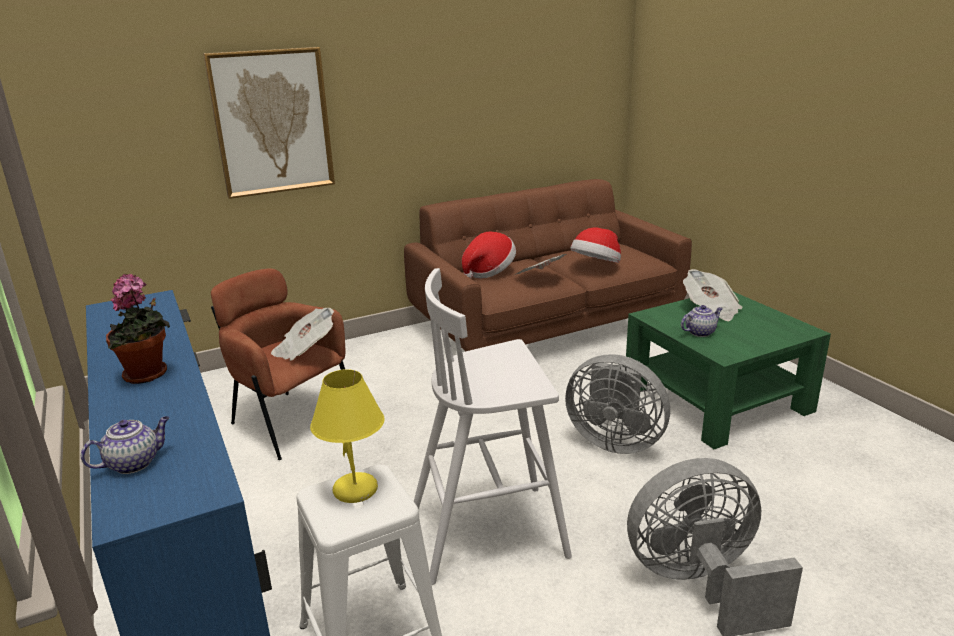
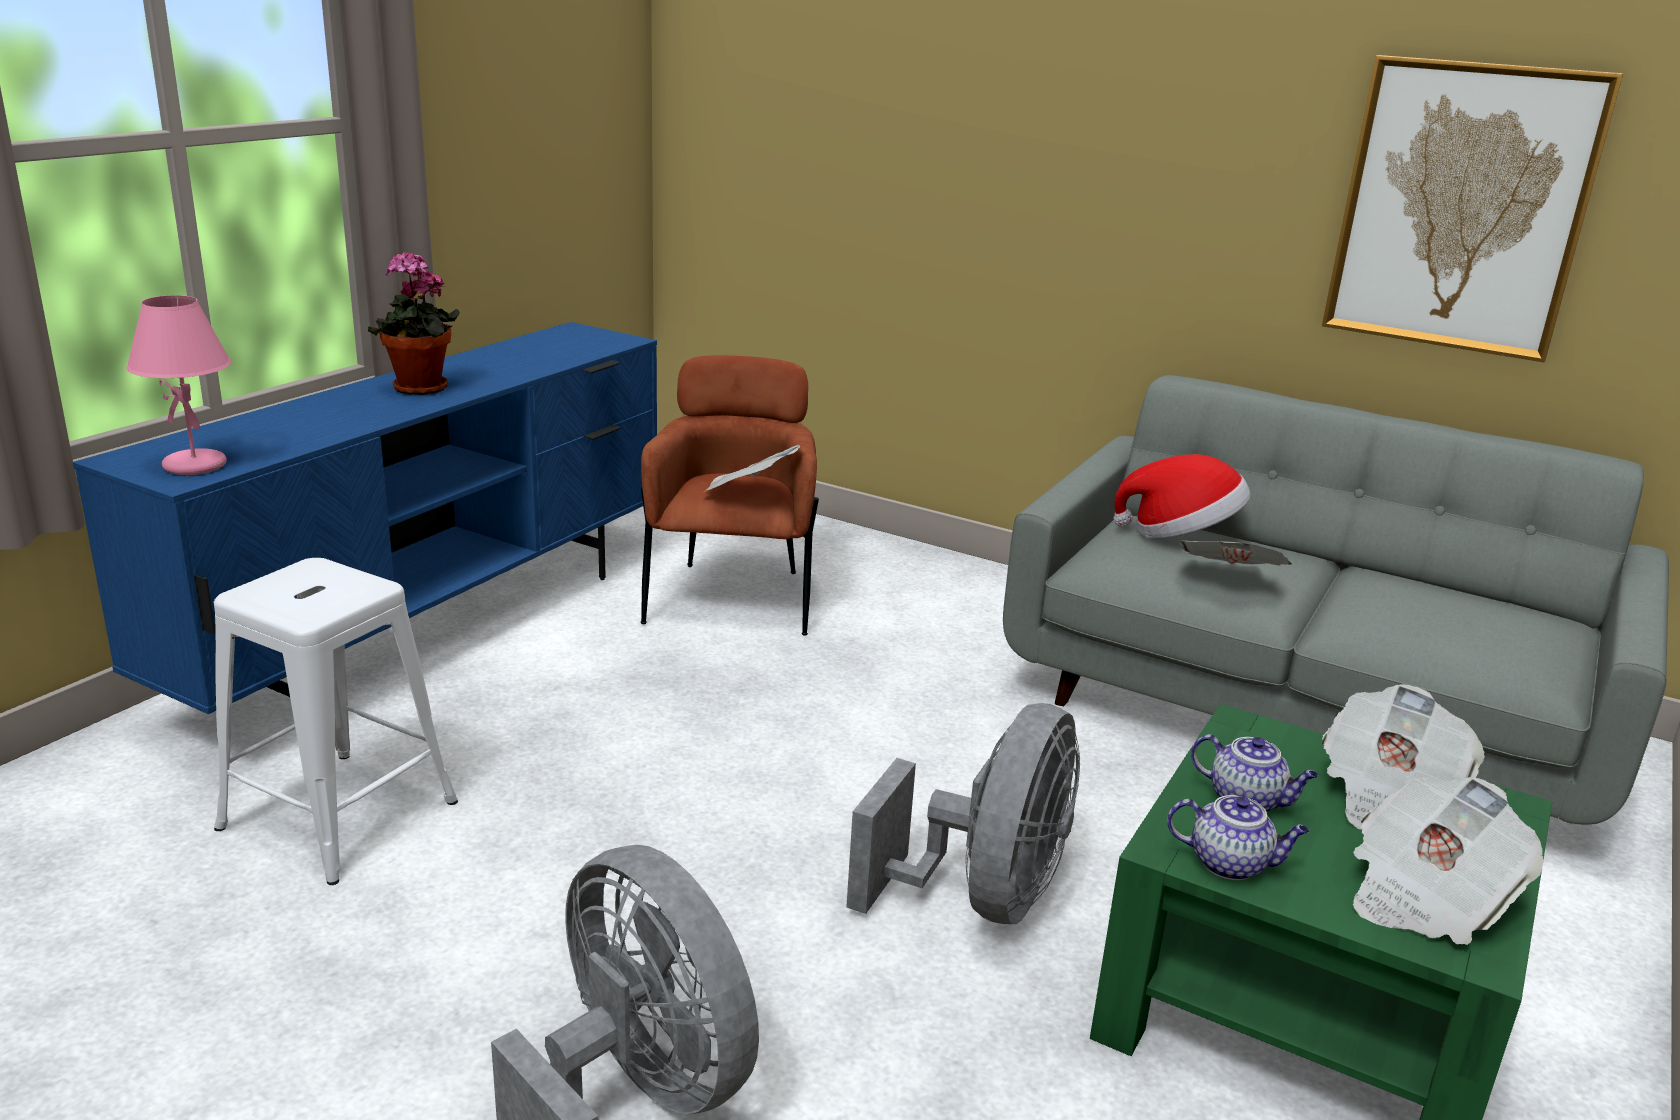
camera: 55 degrees right, 0 degrees up
(134, 463) = (227, 435): teapot -> teapot (1231, 864)
(189, 483) = (196, 466): none -> pink table lamp
(272, 122) = (951, 153): picture -> picture (1462, 208)
(356, 490) = (330, 585): yellow table lamp -> none
(491, 532) = (616, 839): white stool -> none
(547, 325) = (1303, 713): brown sofa -> grey sofa
(596, 266) = (1384, 622): hat -> none
(614, 441) = (983, 898): grey fan -> grey fan turned 150 degrees counterclockwise
(772, 326) = (1426, 896): none -> newspaper

